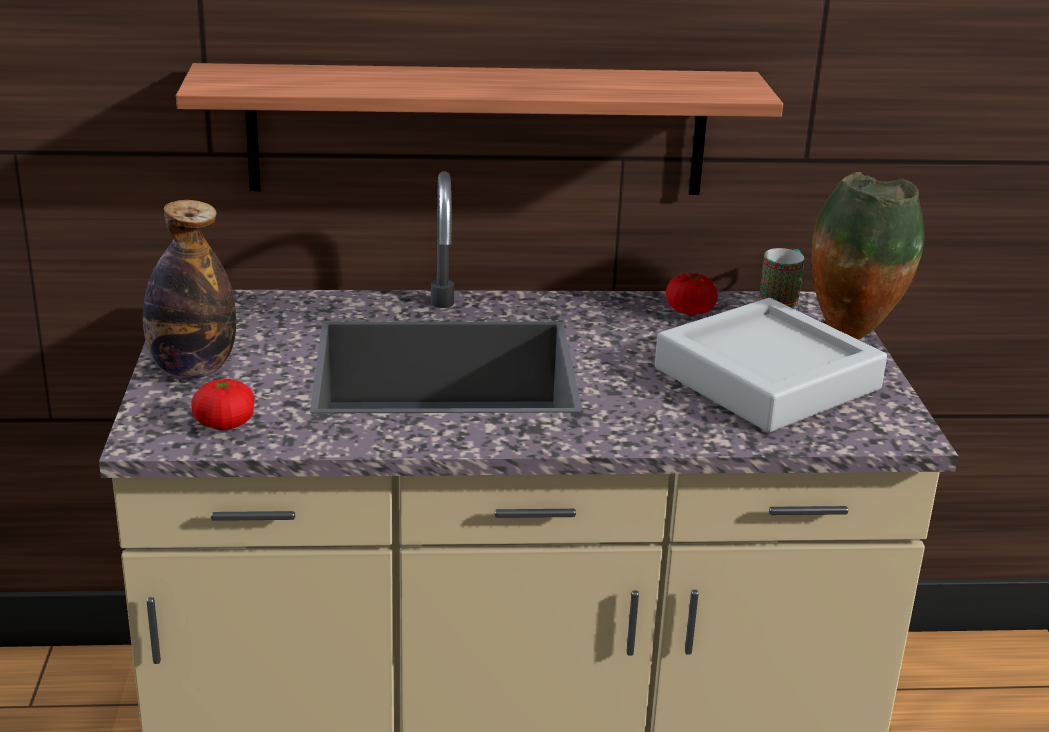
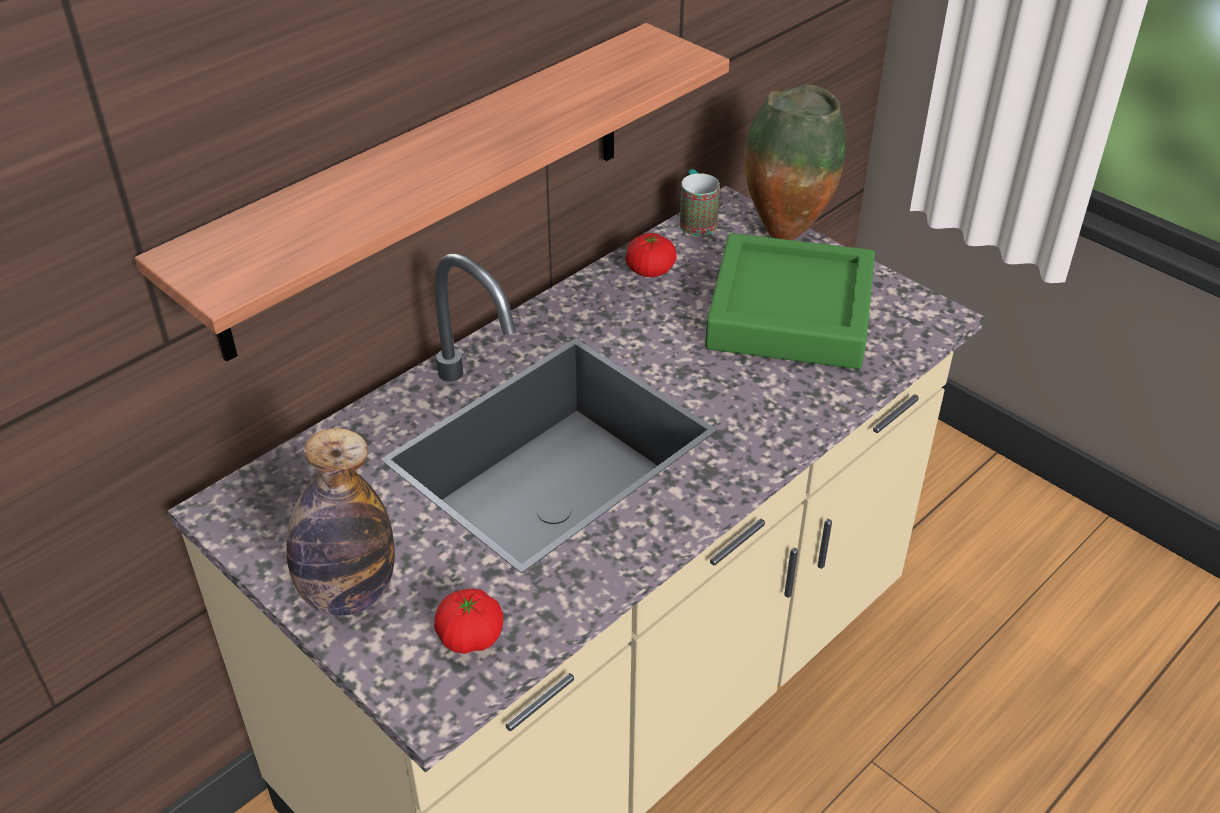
camera: 40 degrees left, 15 degrees up
(766, 379) = (790, 313): grey tray -> green tray

